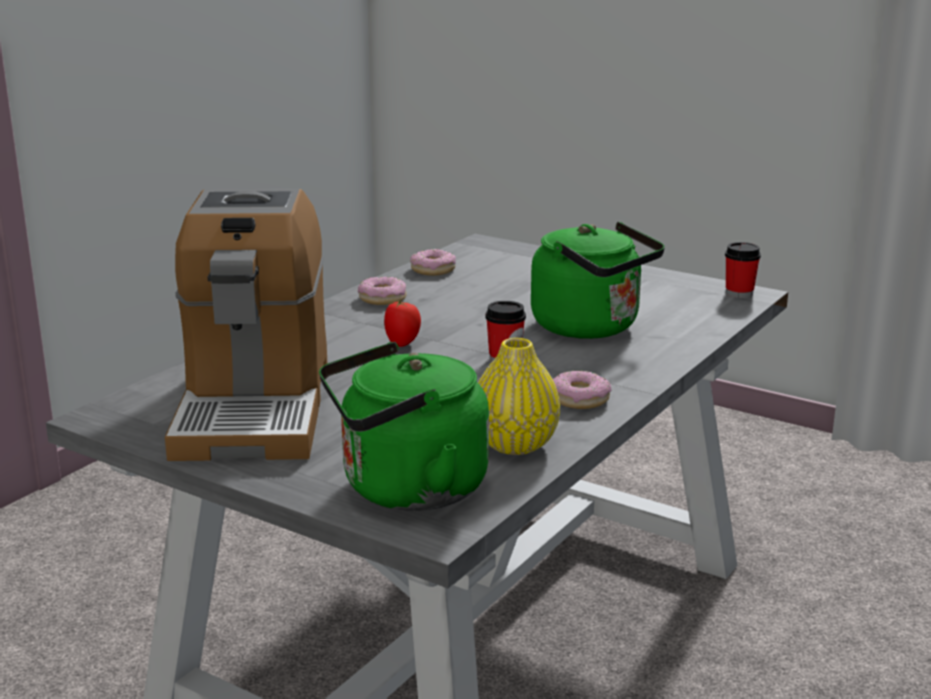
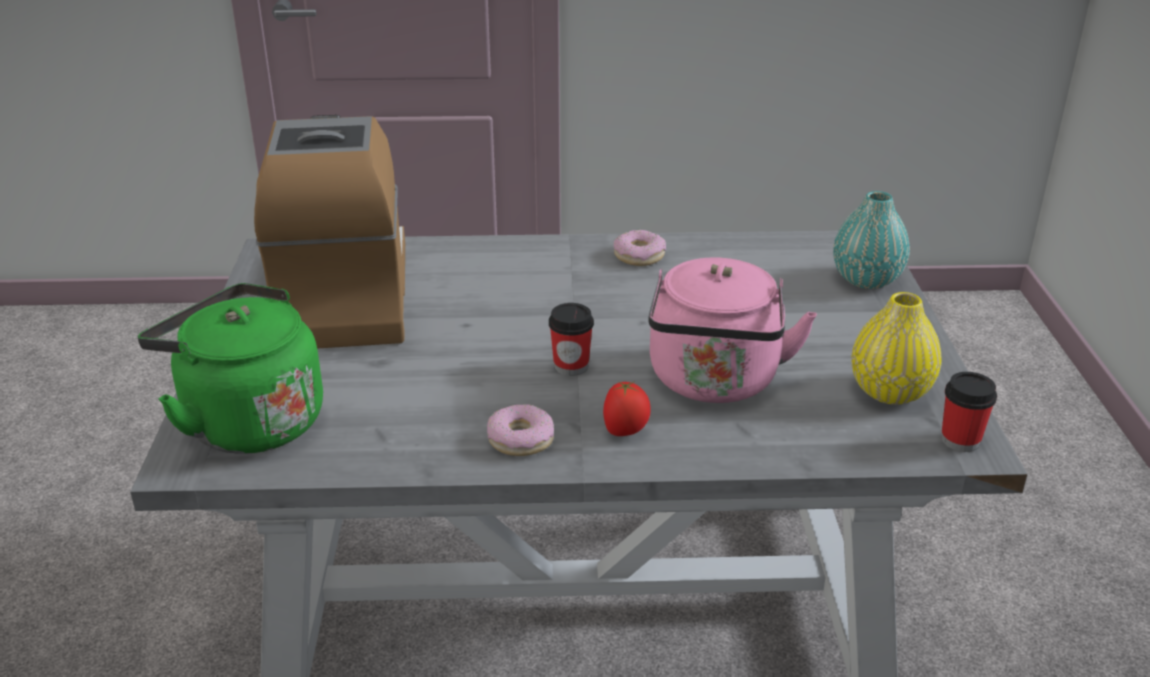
camera: 55 degrees right, 10 degrees up
(255, 406) = (344, 297): coffee machine -> coffee machine turned 120 degrees clockwise
(403, 343) = (546, 305): tomato -> tomato (626, 432)
(433, 270) = (747, 249): donut -> none
(515, 444) = (382, 441): yellow vase -> yellow vase (890, 391)
(529, 256) = (866, 279): none -> turquoise vase
(591, 327) = (714, 383): green kettle -> pink kettle

